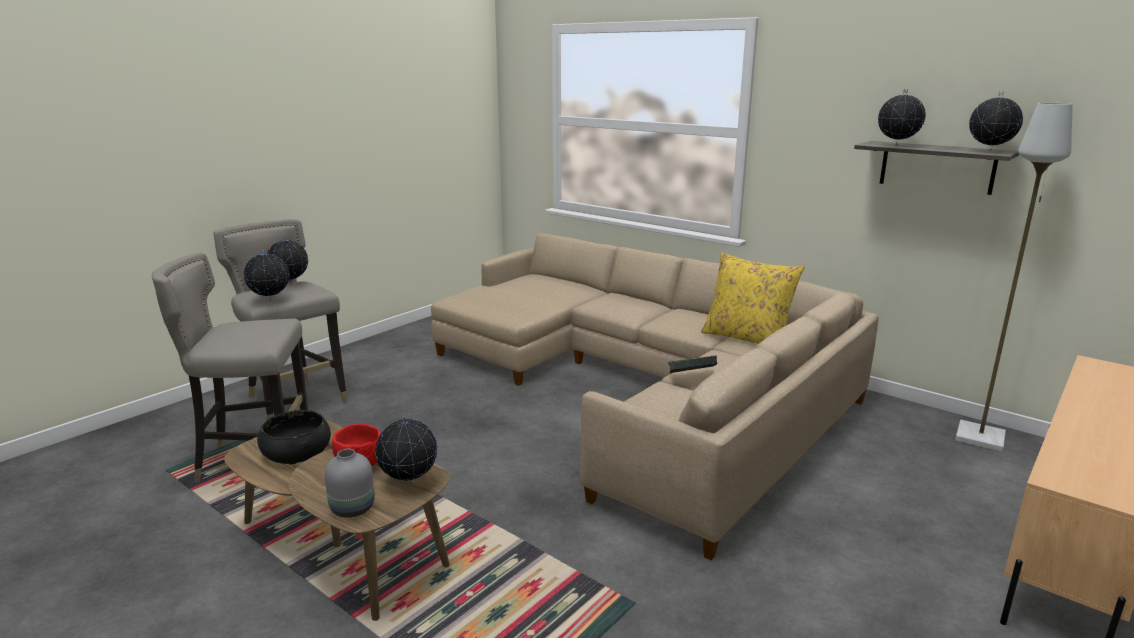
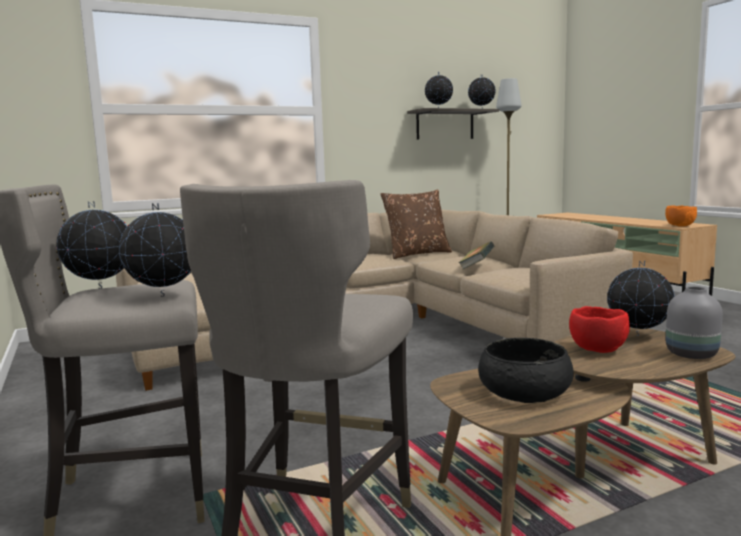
camera: 65 degrees left, 10 degrees down
(747, 338) = (417, 254): yellow pillow -> brown pillow
(1063, 480) = (680, 226): none -> orange bowl

